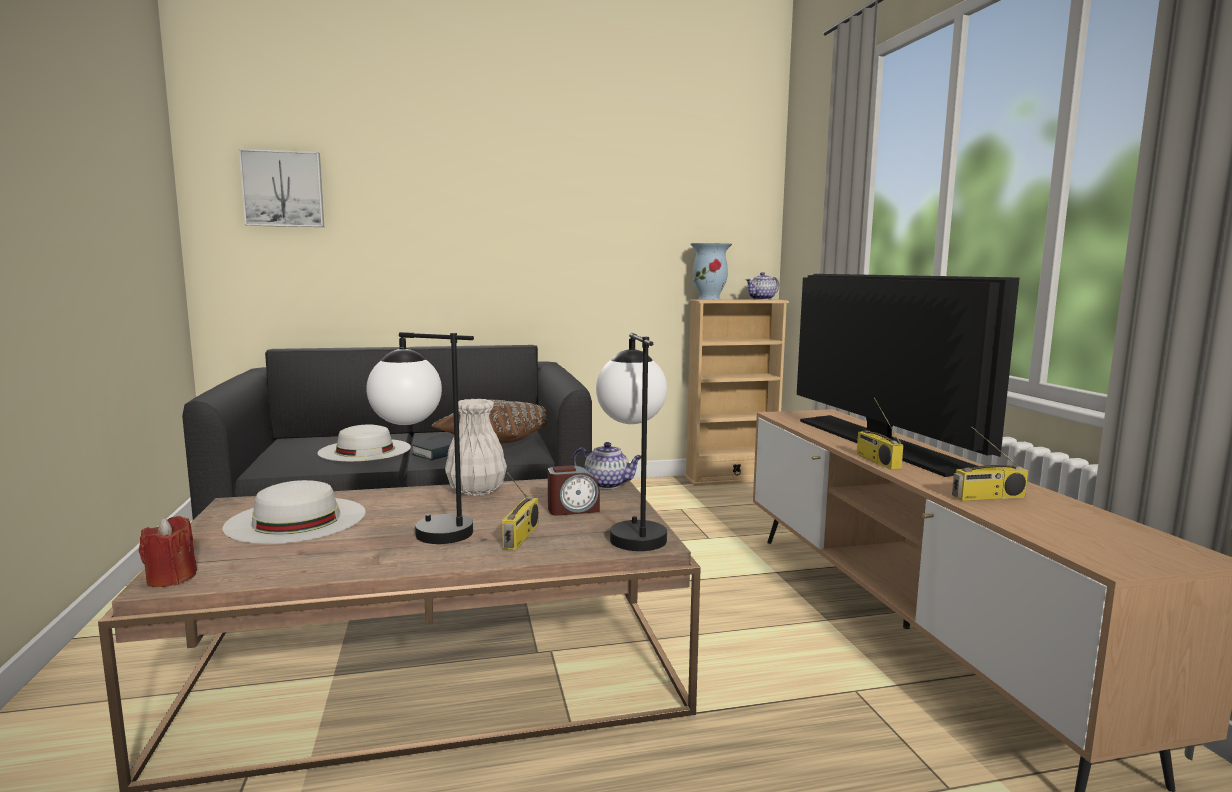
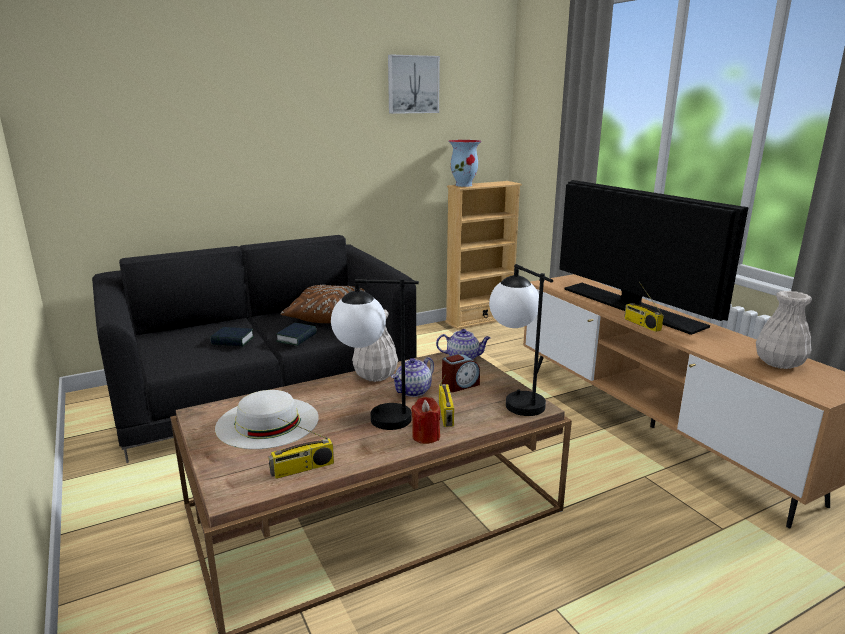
camera: 15 degrees left, 10 degrees up
(171, 578) = (232, 490): red candle -> red candle (426, 436)
(283, 189) = (105, 108): picture -> picture (412, 84)
(365, 450) = (233, 341): white hat -> book
(761, 299) = (501, 182): teapot -> teapot (413, 391)
(988, 497) = (726, 350): radio -> radio (302, 469)
(1067, 519) = (779, 363): none -> white vase

